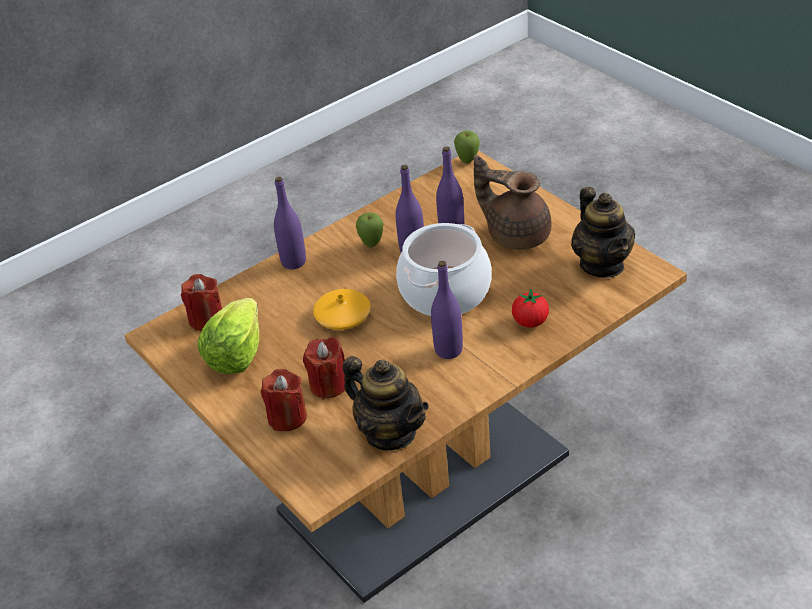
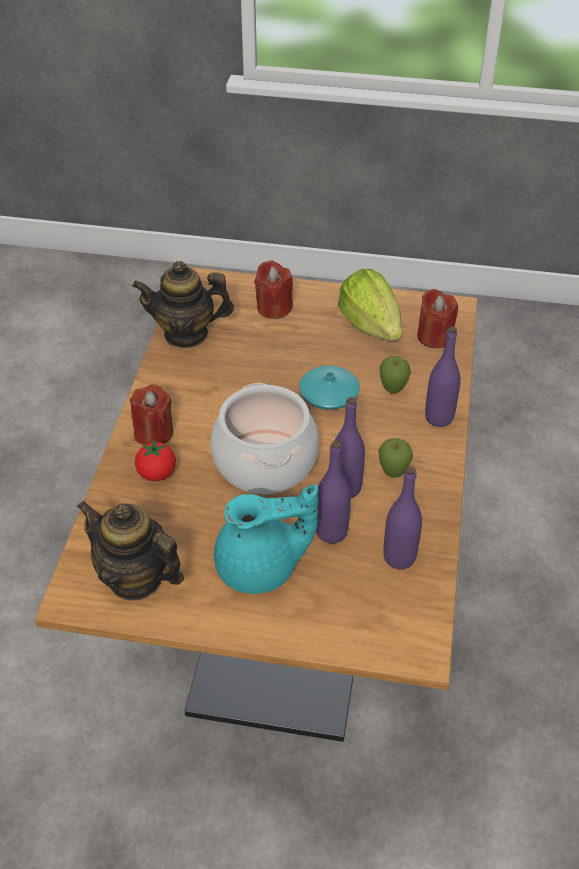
camera: 135 degrees right, 5 degrees up
(329, 385) = (271, 341): red candle -> red candle (153, 433)
(343, 316) = (329, 394): orange vase -> turquoise vase
(448, 350) = (206, 412): purple bottle -> purple bottle (399, 557)
(467, 161) = (428, 650): apple -> apple (392, 390)
(516, 234) = (261, 568): brown teapot -> turquoise teapot

